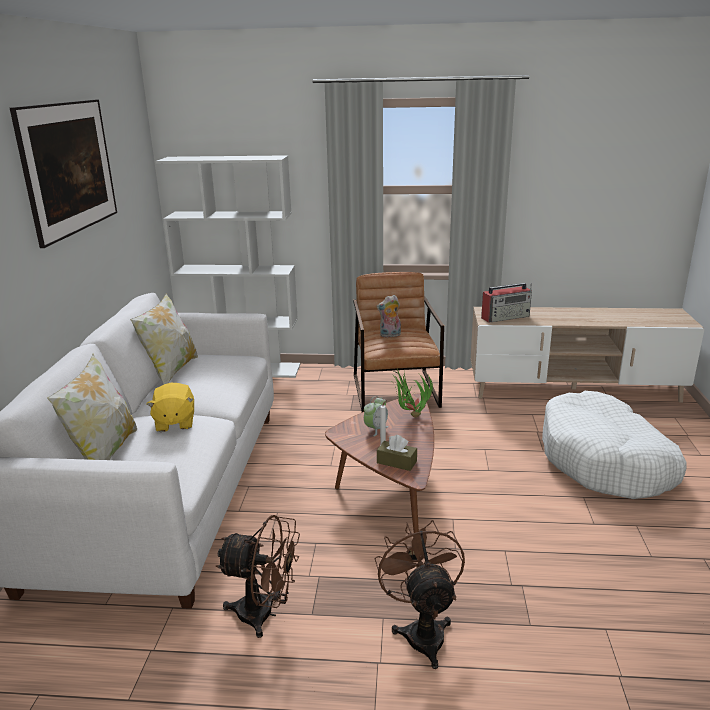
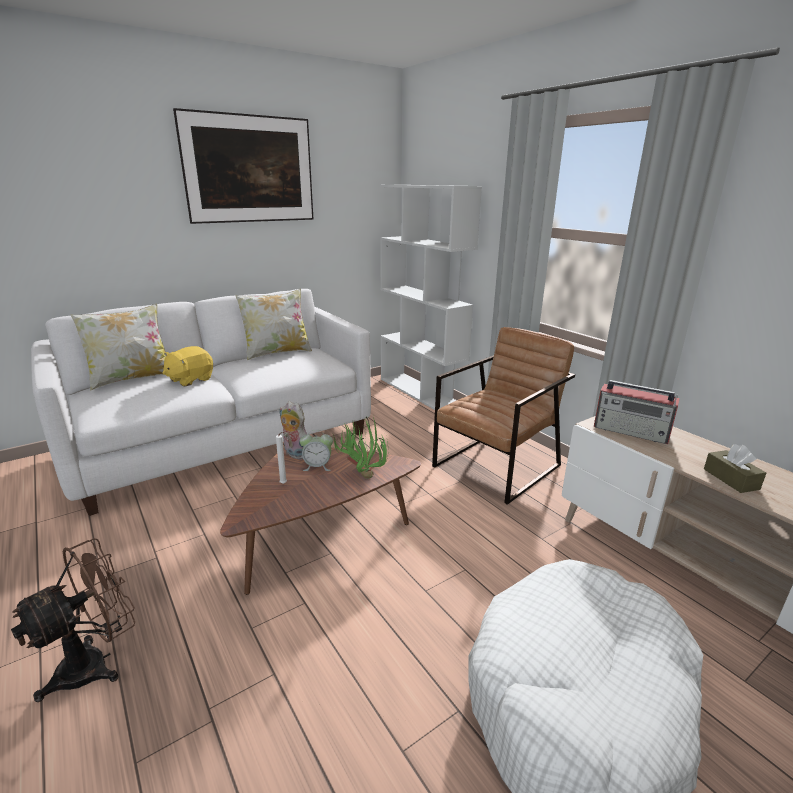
camera: 50 degrees right, 0 degrees up
(265, 614) = (92, 552): brown fan -> none
(390, 335) = (493, 399): plush toy -> plush toy (295, 454)
(396, 462) = (263, 500): brown tissue box -> brown tissue box (730, 479)

